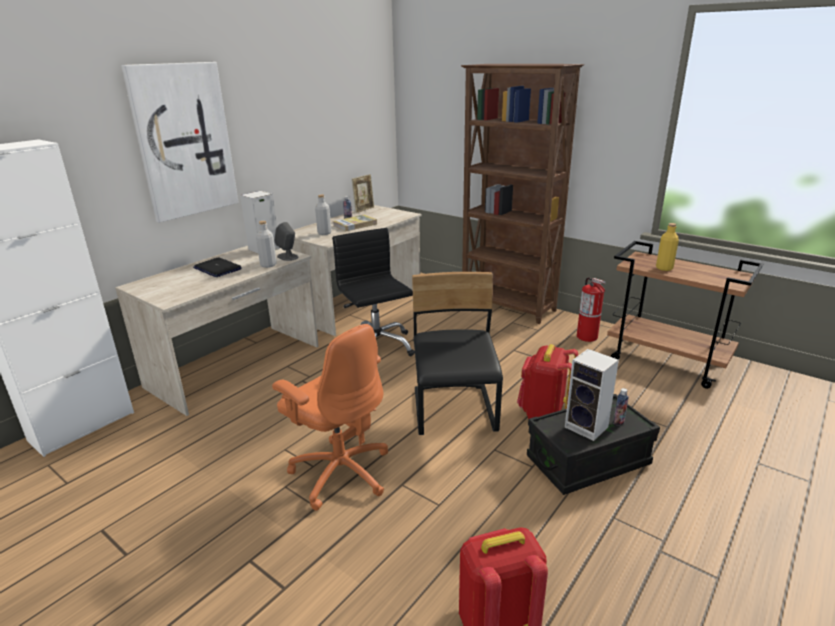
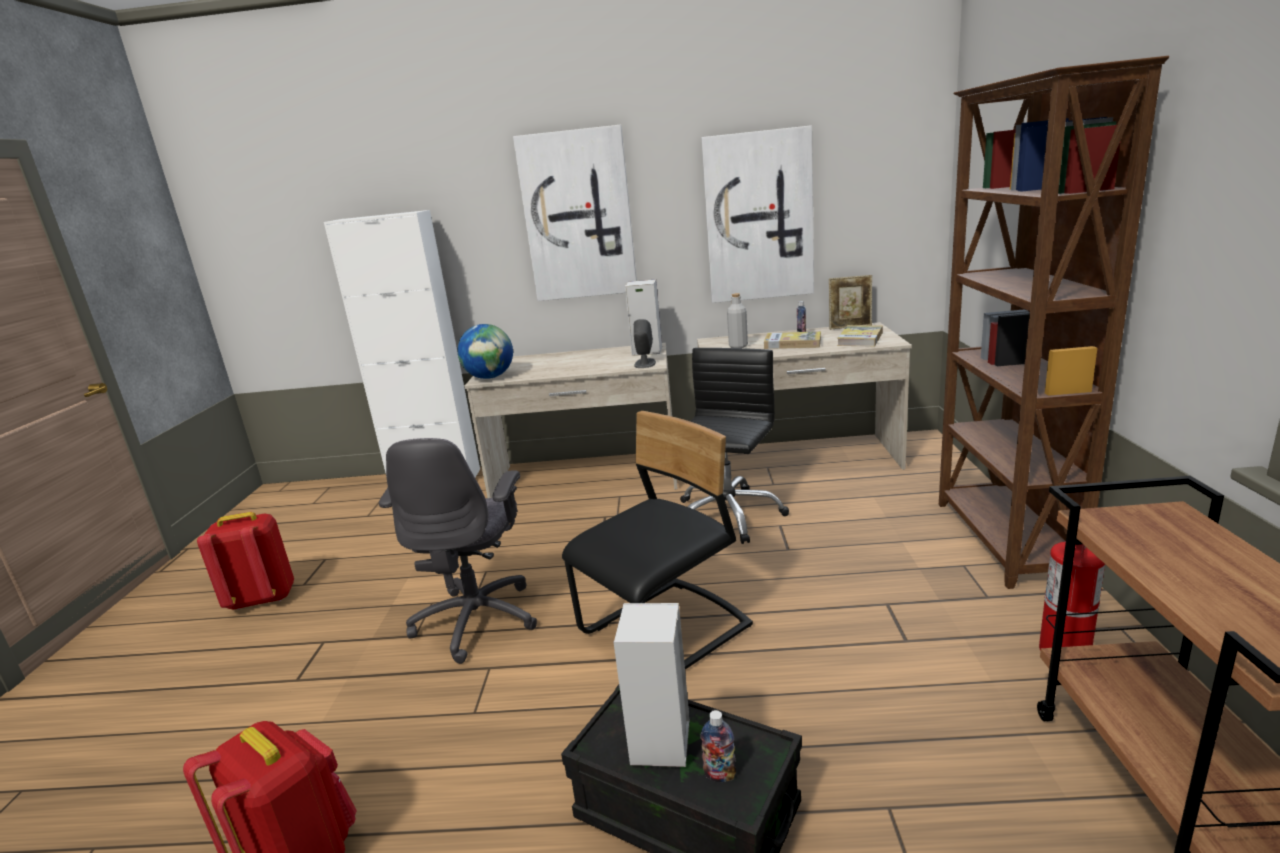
camera: 55 degrees right, 5 degrees down
(172, 298) = (490, 377): none -> globe
(217, 268) = (572, 360): laptop -> none
(268, 265) = (611, 367): grey bottle -> none
(307, 138) = (758, 217): none -> picture
(340, 472) = (478, 619): orange office chair -> grey office chair
(387, 215) = (860, 339): none -> book
(543, 414) = (756, 710): red backpack -> red backpack (262, 599)
(664, 268) = (1162, 555): yellow bottle -> none

